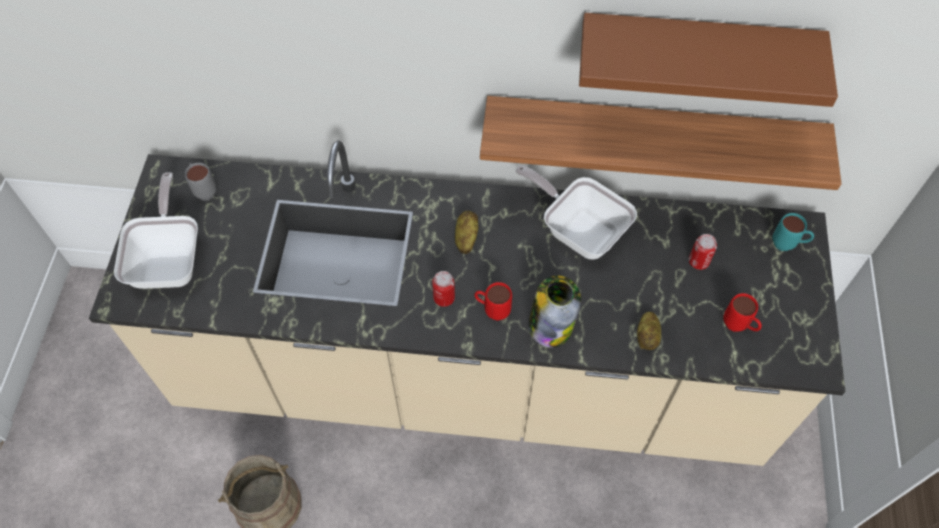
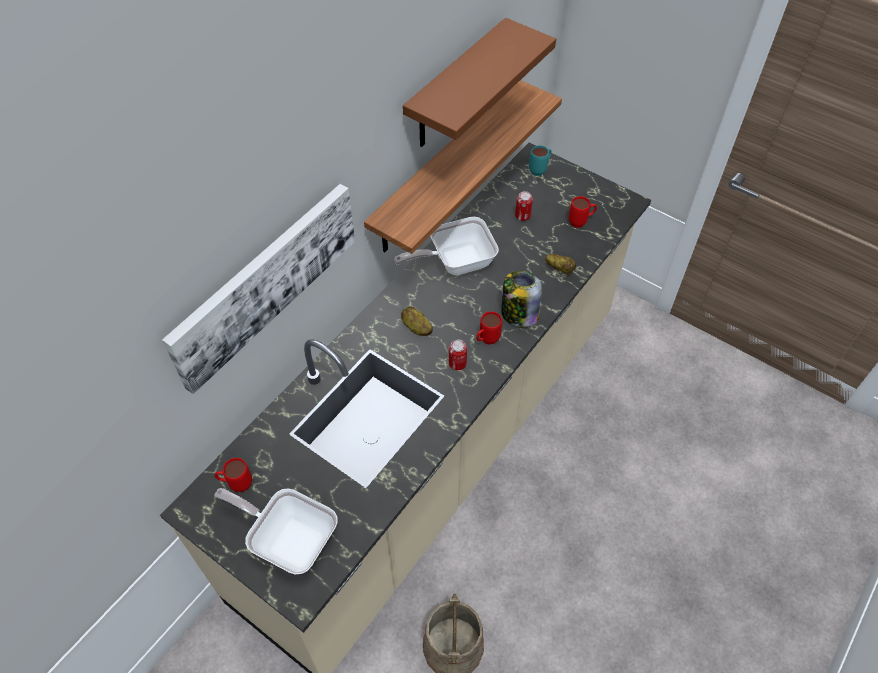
camera: 60 degrees left, 5 degrees down
(204, 190) = (236, 484): grey mug -> red mug
(321, 51) = (264, 282): none -> picture

